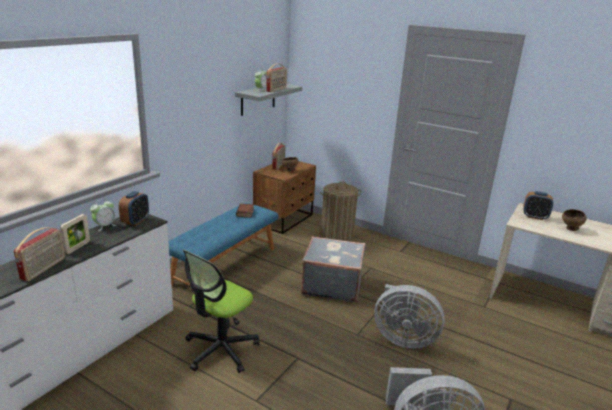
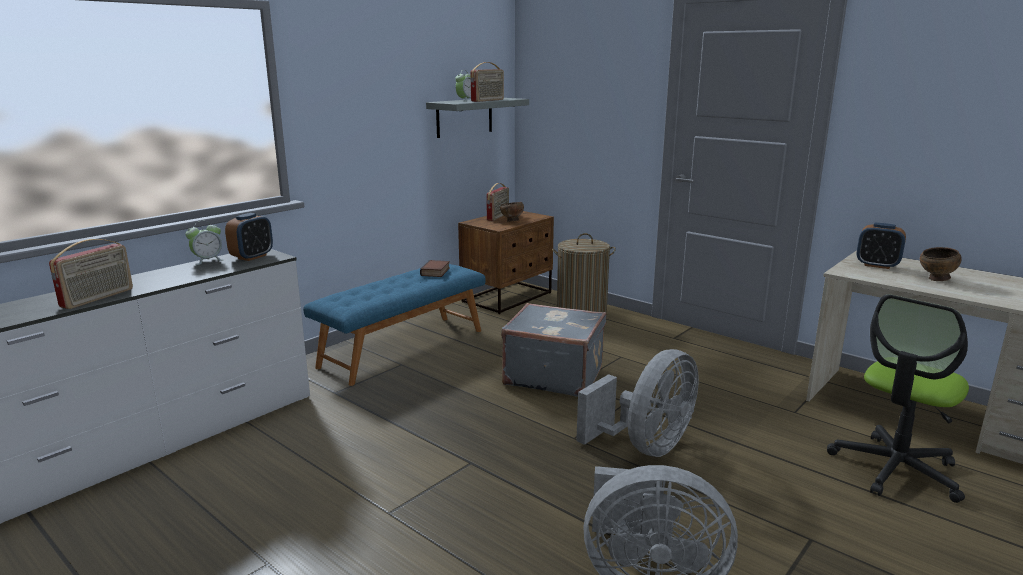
camera: 10 degrees right, 5 degrees down
(77, 247) = (157, 279): picture frame -> none
(221, 350) = (360, 447): office chair -> office chair (895, 469)
(402, 338) = (646, 446): grey fan -> grey fan turned 75 degrees counterclockwise

